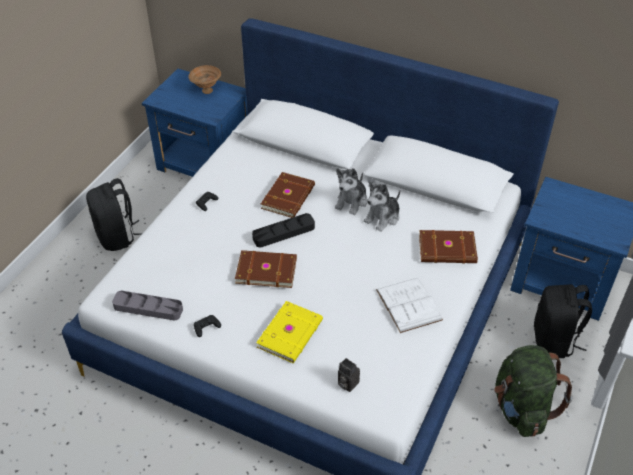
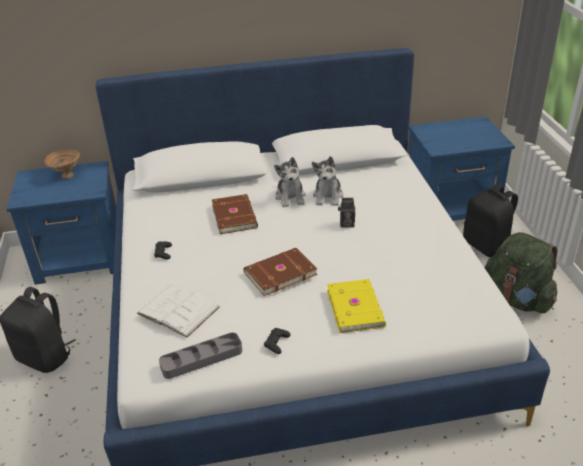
camera: 35 degrees left, 10 degrees down
(283, 233) = (262, 241): black tray -> none
(346, 383) = (442, 317): camera -> camera (346, 224)
(408, 304) = (419, 240): white book -> white book (178, 310)
(447, 250) = (401, 194): brown book -> none

